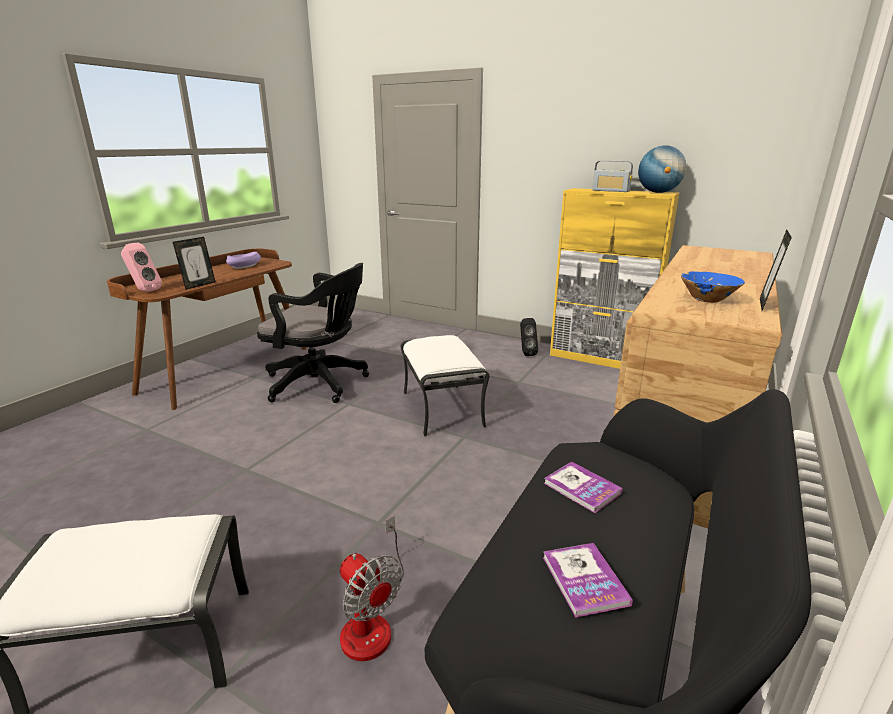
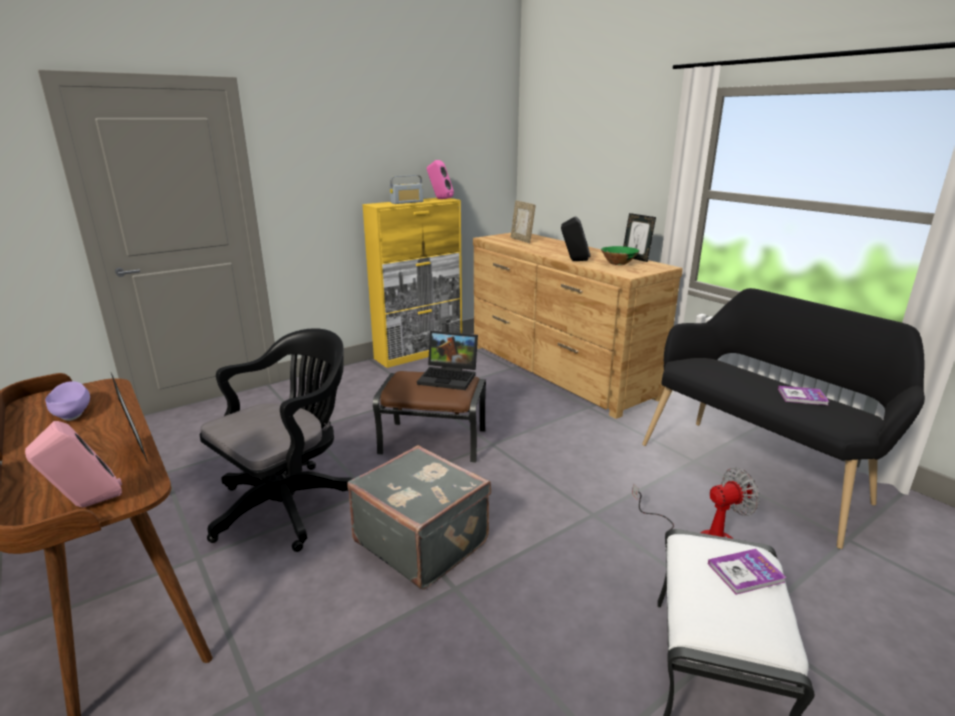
camera: 65 degrees left, 0 degrees up
(298, 441) = (422, 540): none -> grey suitcase
(443, 409) = (434, 441): white ottoman -> brown ottoman
(458, 353) = (450, 377): none -> laptop
(526, 353) = (369, 375): black speaker -> black speaker (574, 261)
(582, 488) = (723, 377): book -> book (745, 573)
(658, 192) = (439, 199): globe -> pink speaker
(707, 300) = (618, 264): blue bowl -> green bowl
(721, 257) = (522, 240): none -> picture frame

